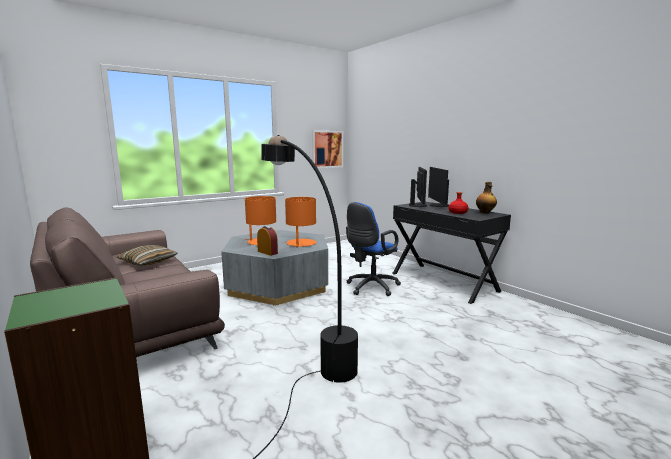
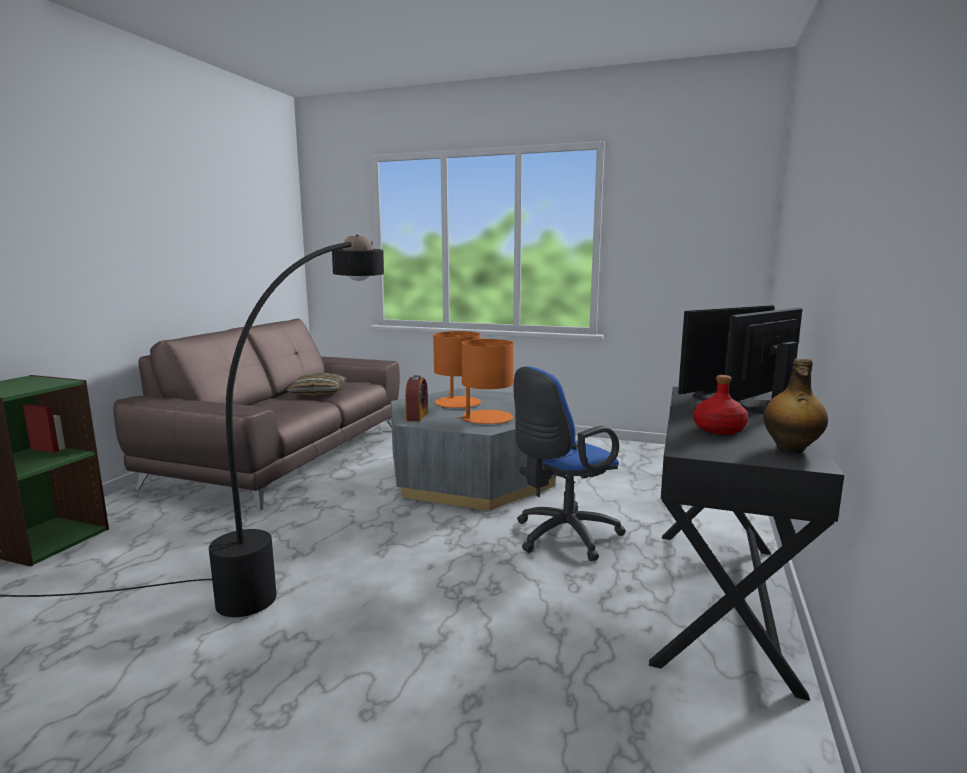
camera: 55 degrees right, 0 degrees up
(327, 149) = (713, 261): picture -> none
(370, 287) = (562, 537): blue office chair -> blue office chair turned 45 degrees counterclockwise

